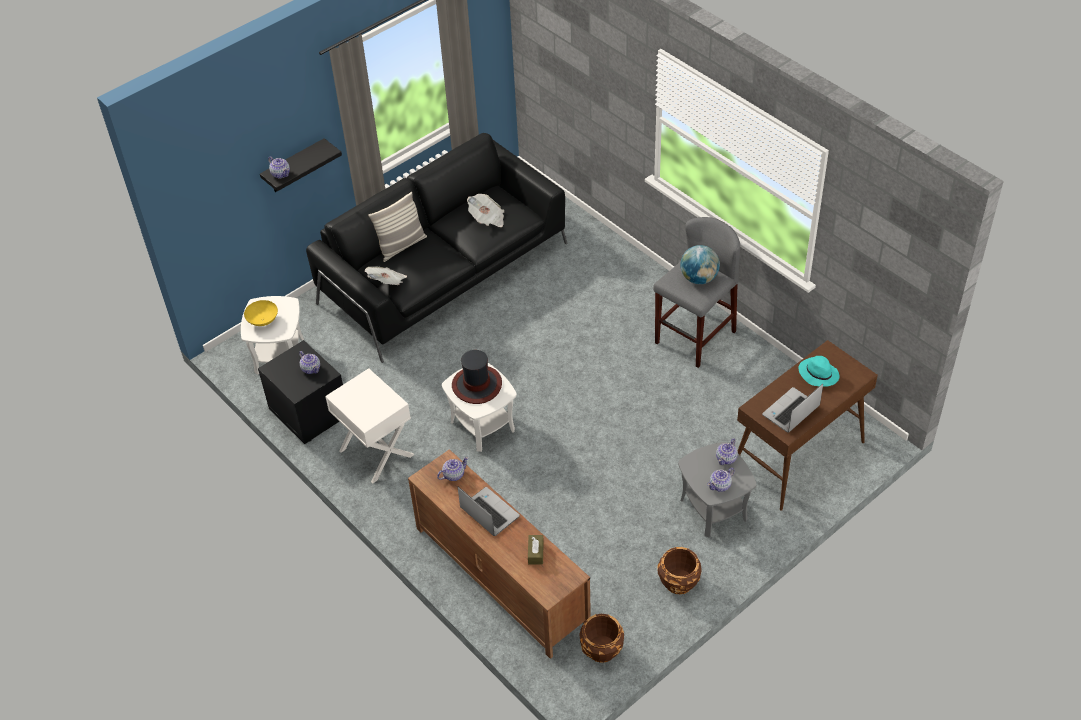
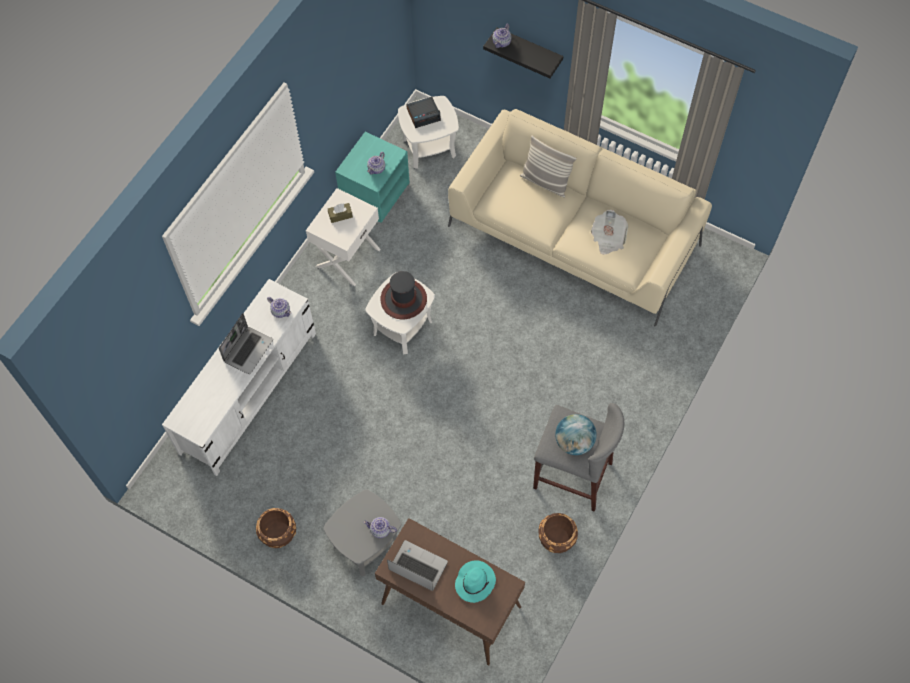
camera: 70 degrees right, 15 degrees up
(262, 320) = (424, 114): yellow bowl -> alarm clock
(308, 412) = (374, 192): black nightstand -> turquoise nightstand
(387, 283) = (494, 187): newspaper -> none
(443, 273) = (574, 235): black sofa -> beige sofa
(500, 575) = (249, 392): brown tv stand -> white tv stand
(535, 553) = (216, 398): brown tissue box -> brown tissue box (340, 215)
(601, 650) = (195, 491): brown planter -> brown planter (556, 539)
(720, 485) = (347, 532): teapot -> none

